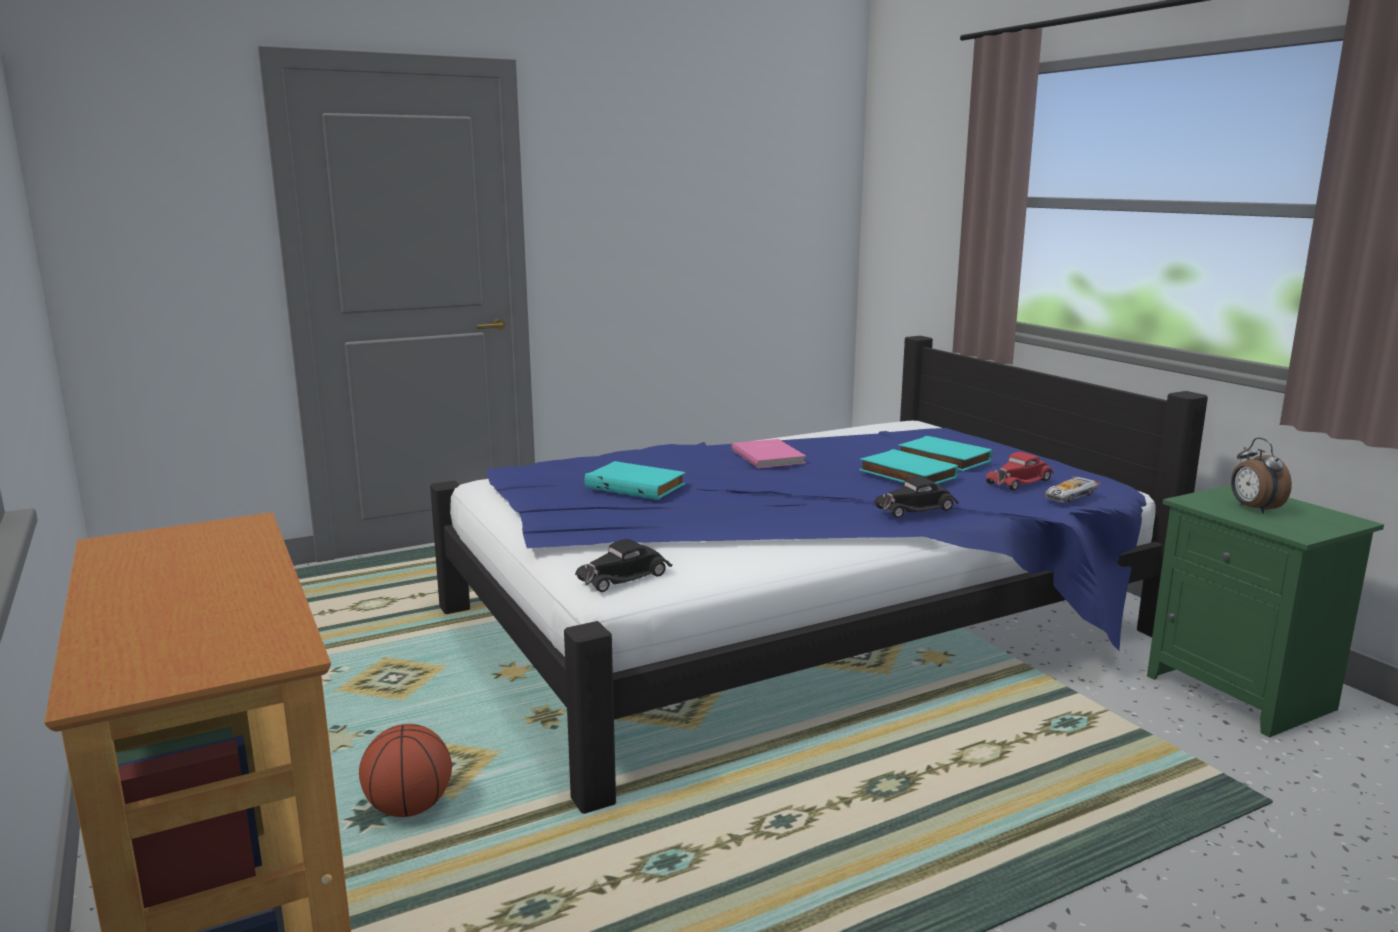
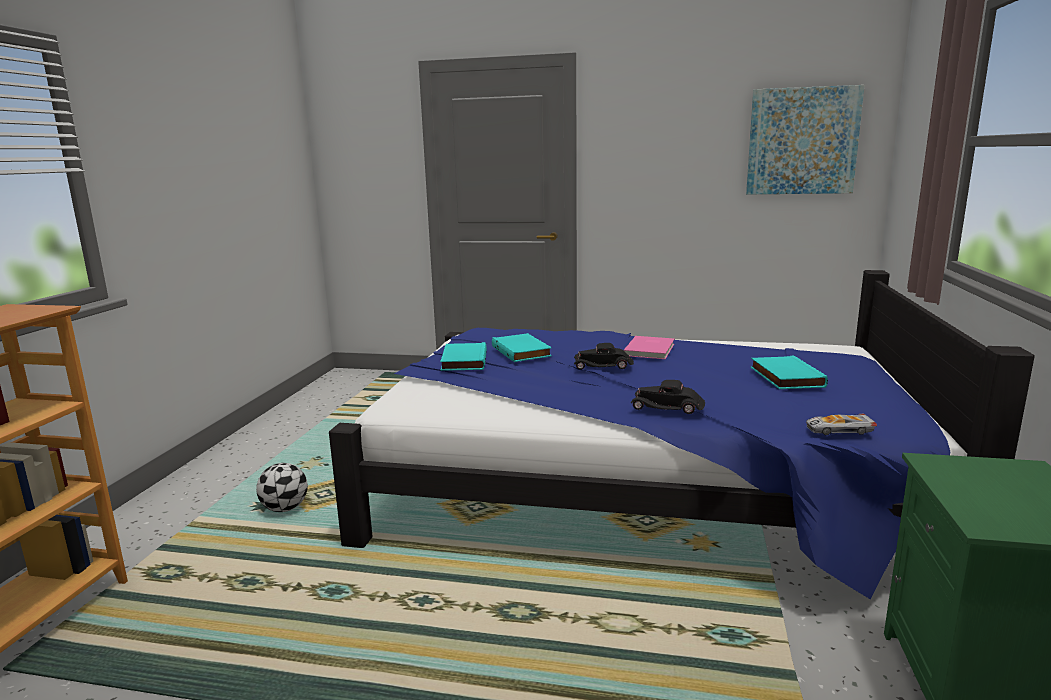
camera: 40 degrees right, 0 degrees up
(409, 808) = (285, 508): basketball -> football
(625, 577) = (409, 402): black toy car -> black toy car (603, 365)
(781, 192) = (802, 141): none -> picture
(905, 474) = (722, 382): turquoise book -> turquoise book (462, 361)
(1020, 481) = (816, 408): red toy car -> none
(1253, 509) = (992, 487): alarm clock -> none

